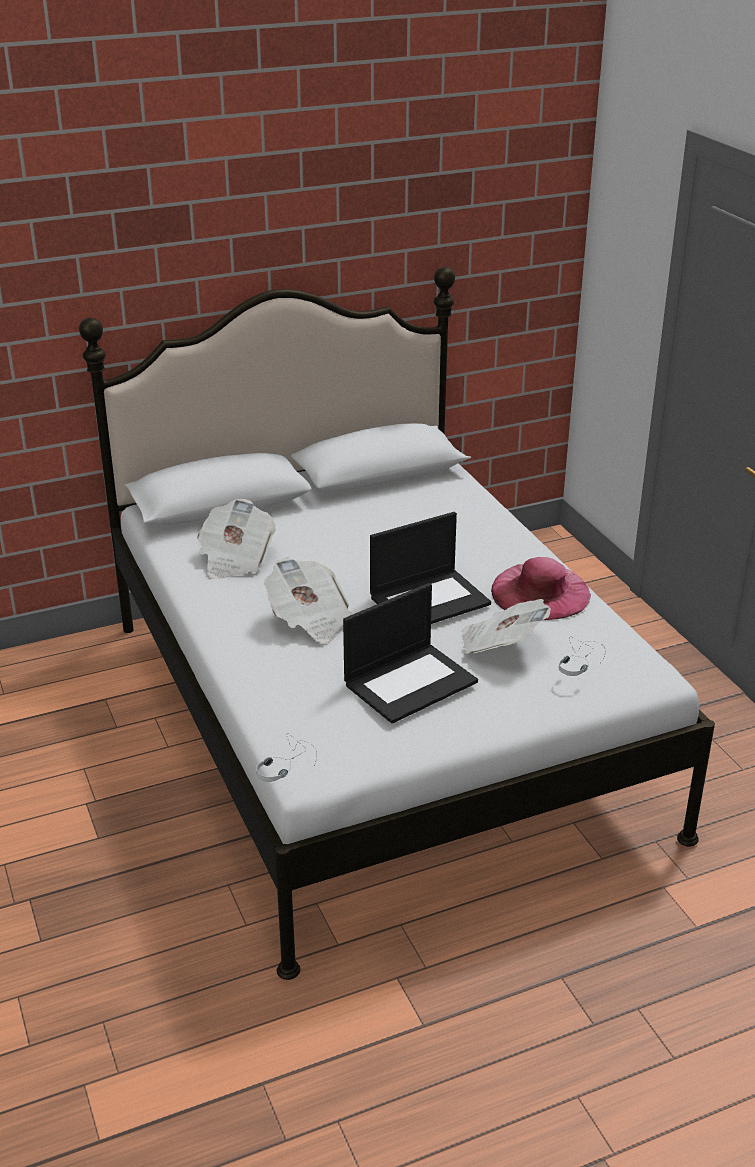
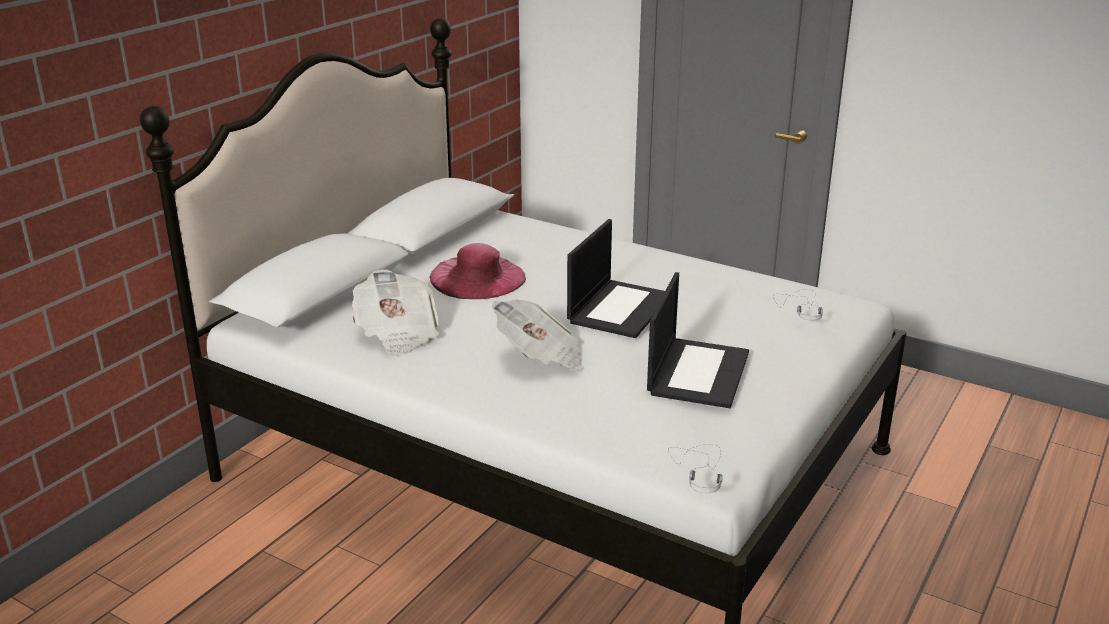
camera: 35 degrees left, 5 degrees down
(500, 646) = (721, 323): newspaper -> none
(540, 592) = (693, 275): pink hat -> pink hat (477, 277)

